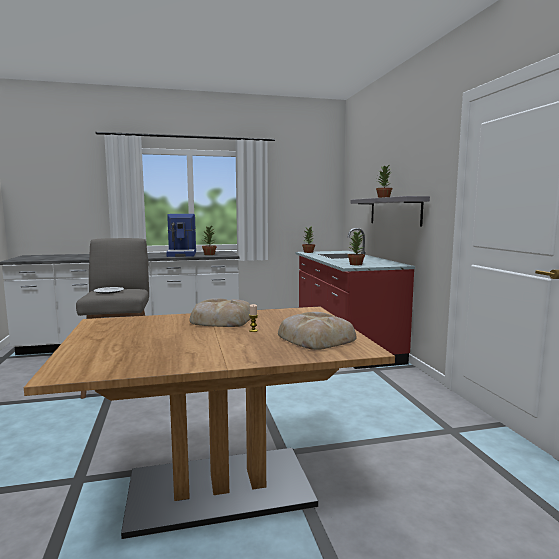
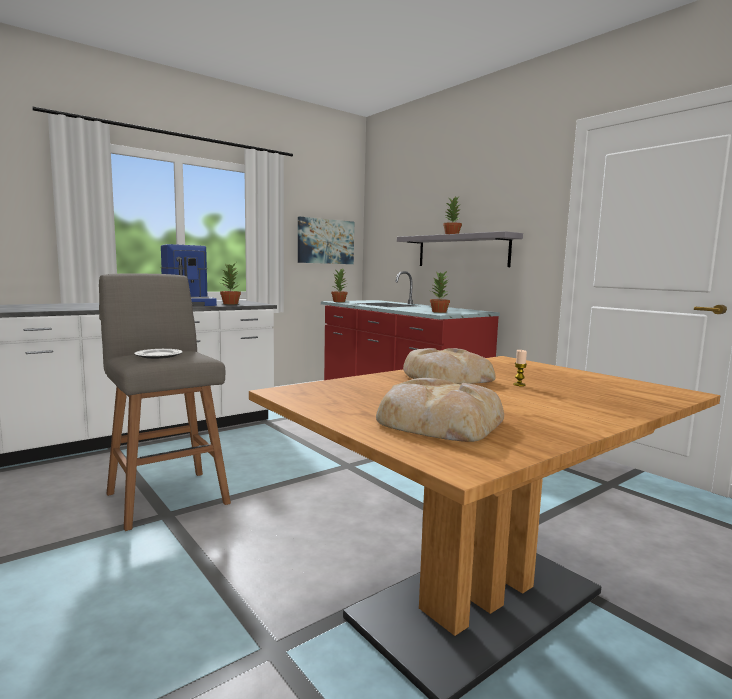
camera: 25 degrees left, 0 degrees up
(307, 203) = (325, 241): none -> picture
(316, 338) = (603, 386): bread -> bread (438, 421)

